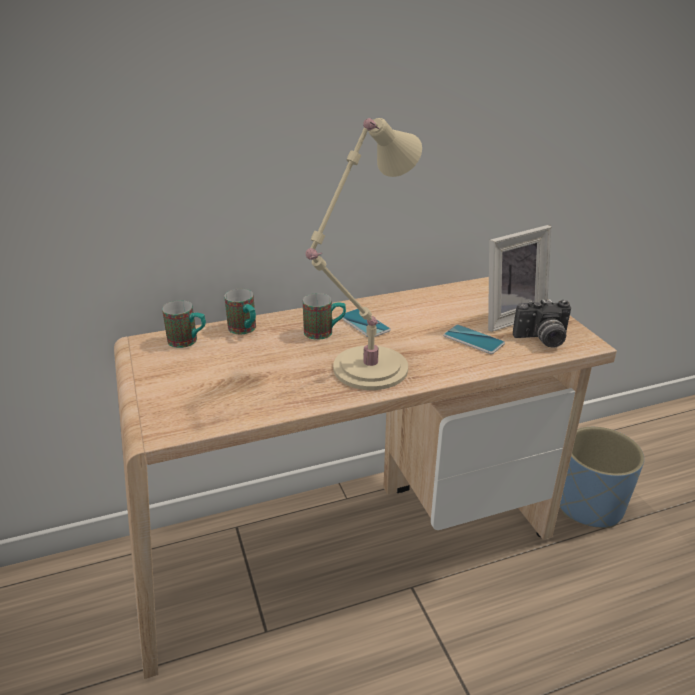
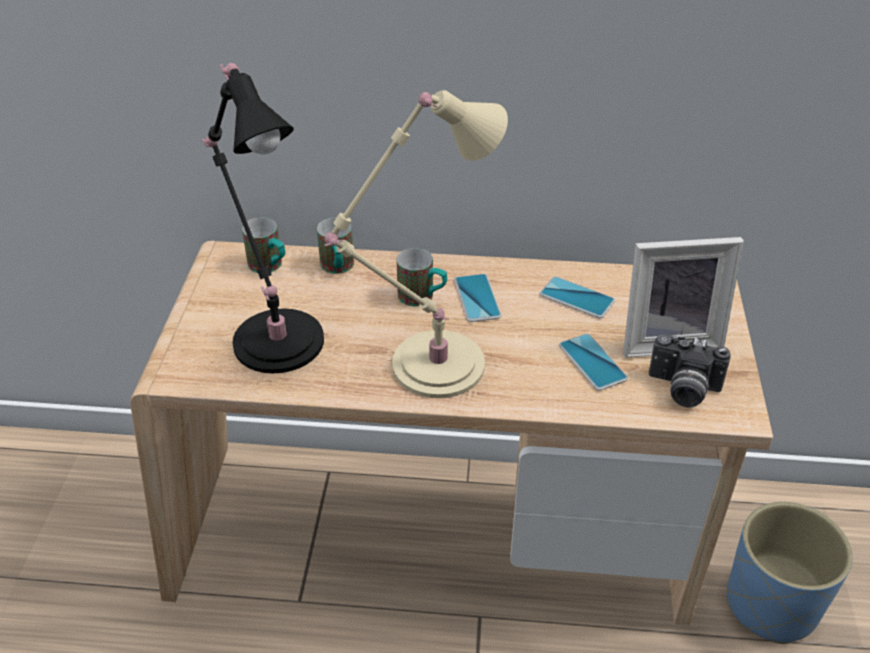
camera: 25 degrees right, 10 degrees up
(229, 383) = (275, 336): none -> black table lamp
(431, 308) = (577, 298): none -> phone

